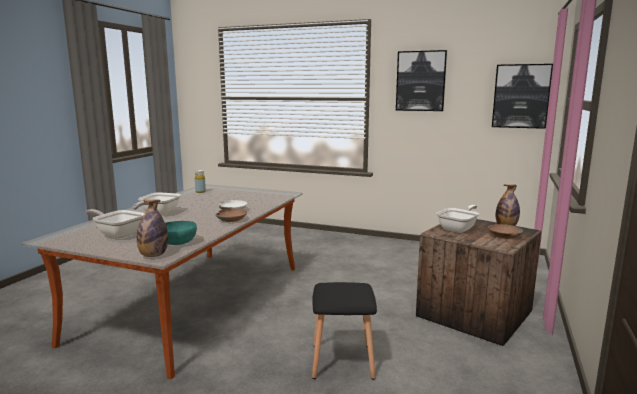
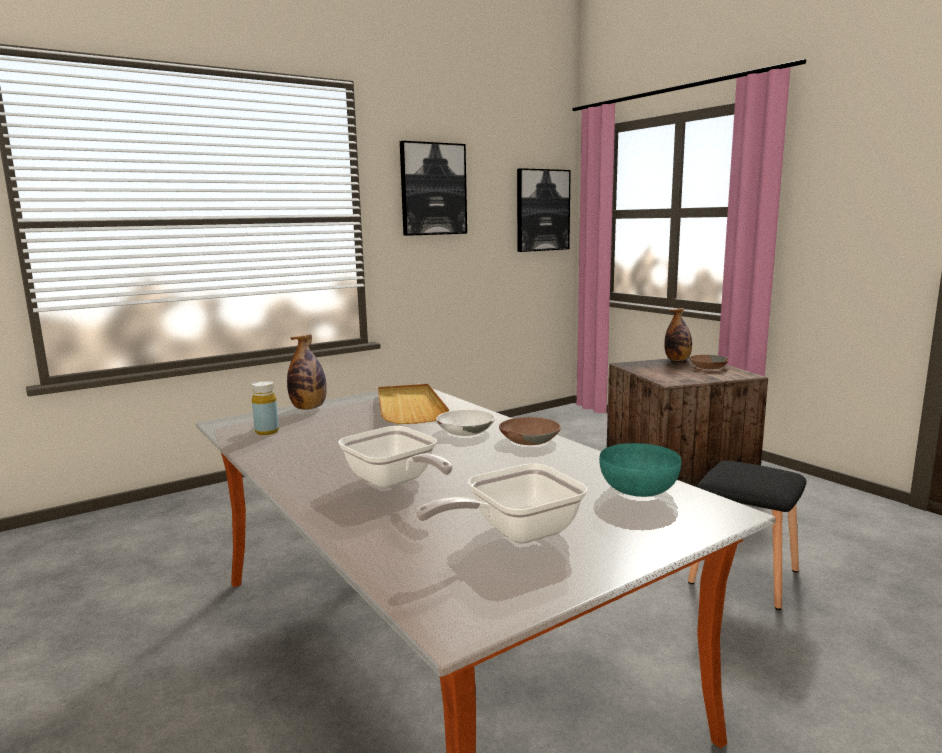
camera: 55 degrees left, 0 degrees up
(153, 255) = (709, 516): bottle -> bottle (309, 408)
(257, 198) = (409, 407): none -> beige tray
(459, 229) = (666, 373): frying pan -> none

